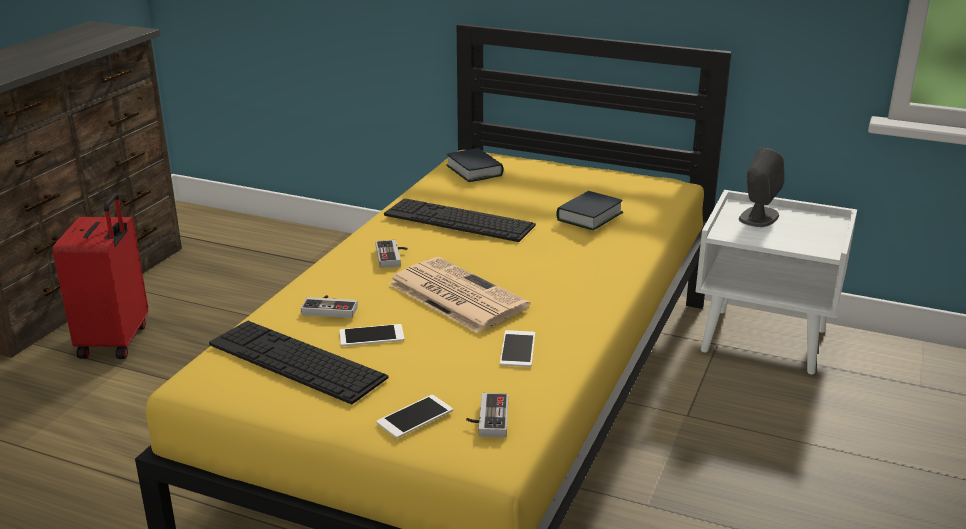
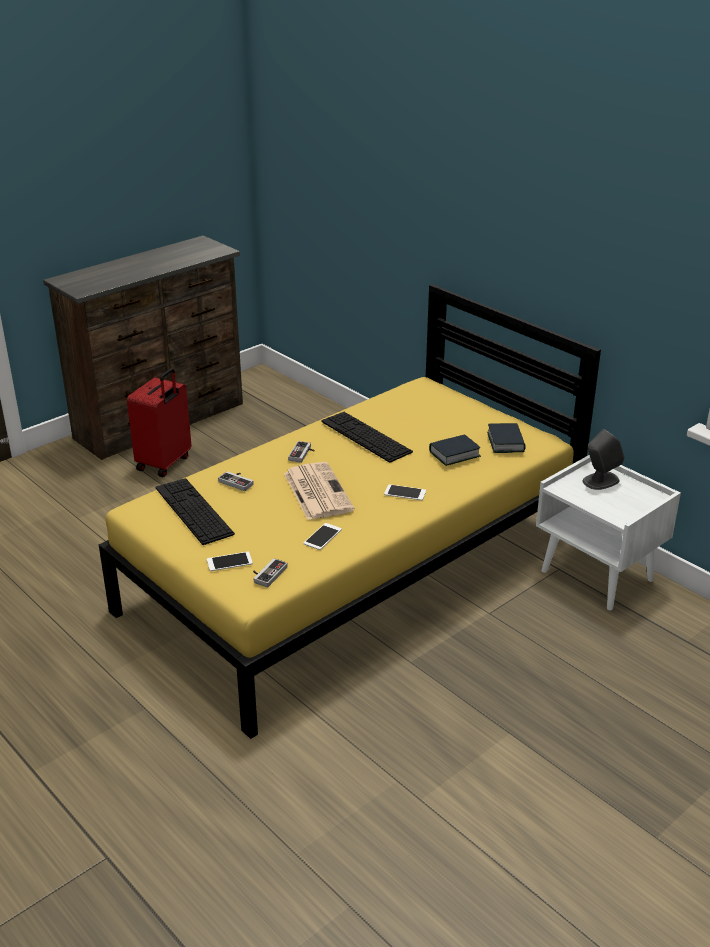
camera: 25 degrees right, 5 degrees up
(371, 336) = (247, 506): phone -> phone (405, 493)
(474, 171) = (413, 398): book -> book (505, 442)

